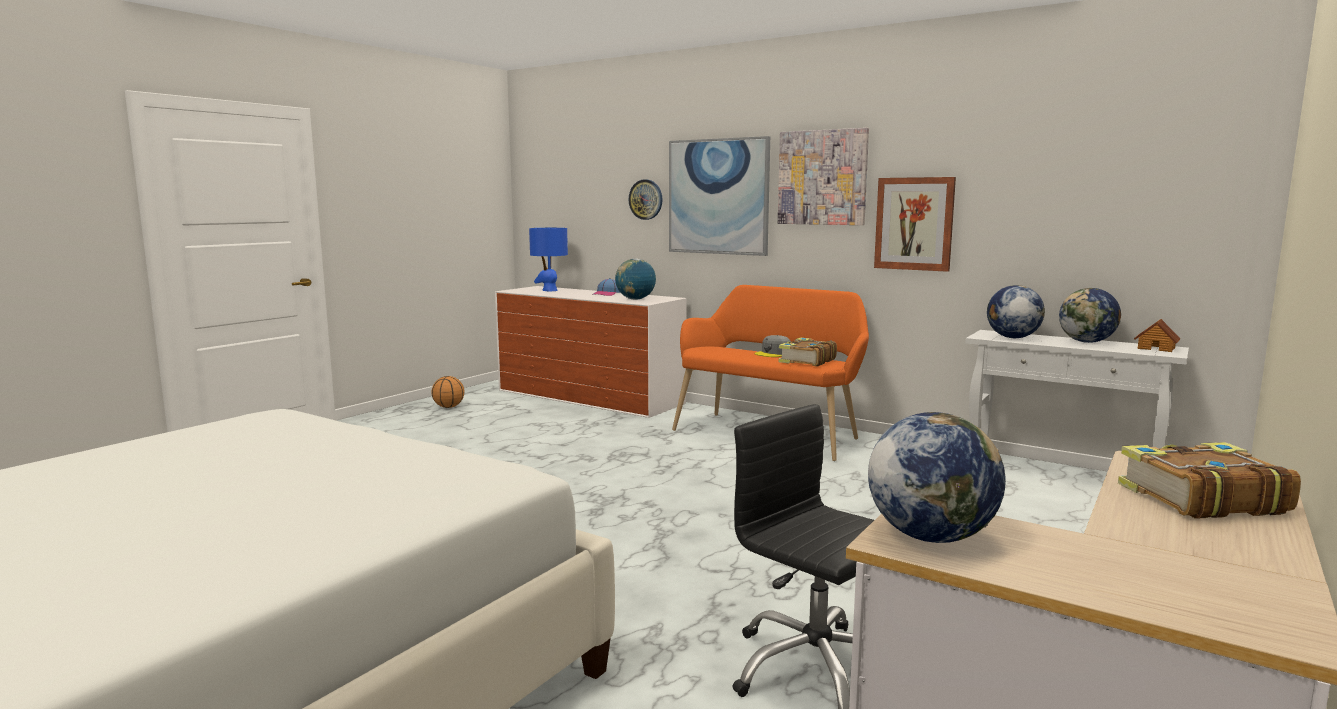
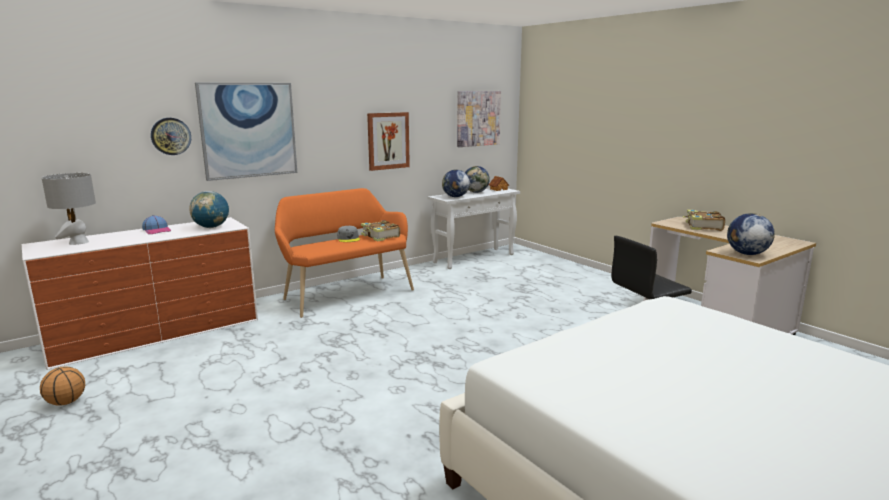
camera: 70 degrees left, 5 degrees up
(549, 290) = (78, 242): blue table lamp -> grey table lamp
(822, 177) = (331, 113): picture -> picture (478, 118)

